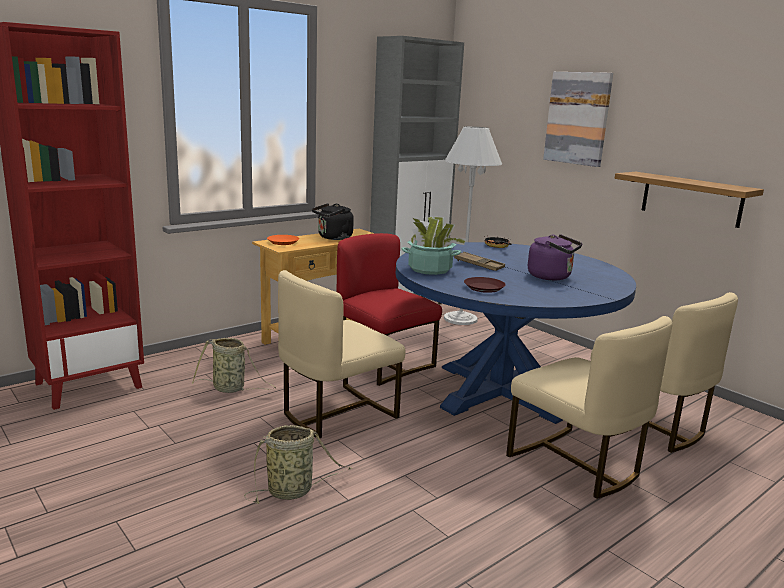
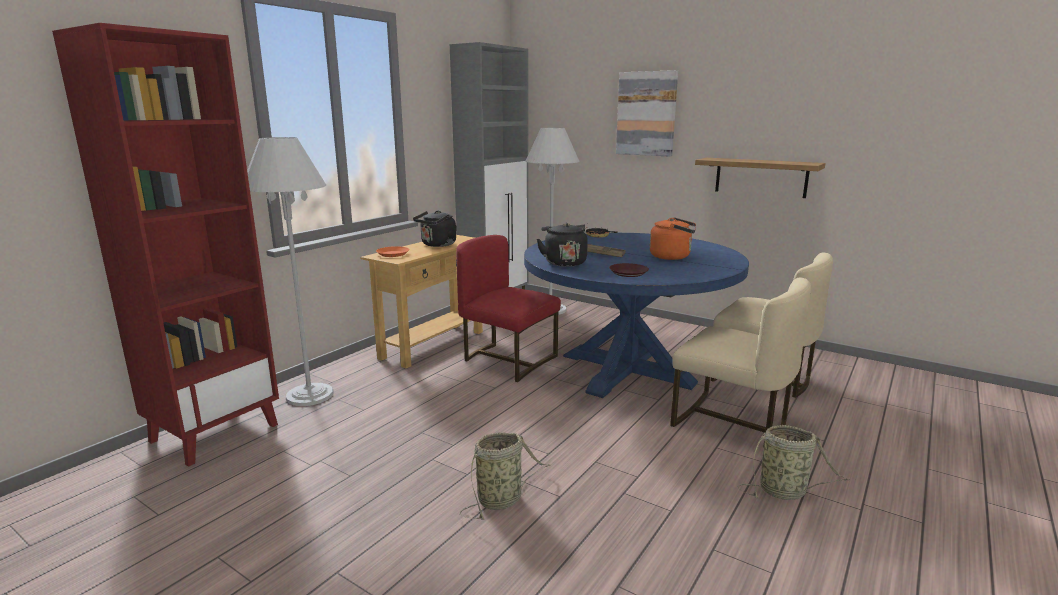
camera: 15 degrees left, 0 degrees up
(183, 366) = (309, 395): none -> white floor lamp
(231, 389) = (375, 409): basket -> basket (785, 491)
(336, 413) = (494, 415): beige chair -> none
(430, 269) = (564, 262): potted plant -> black kettle
(552, 277) = (672, 257): purple kettle -> orange kettle

